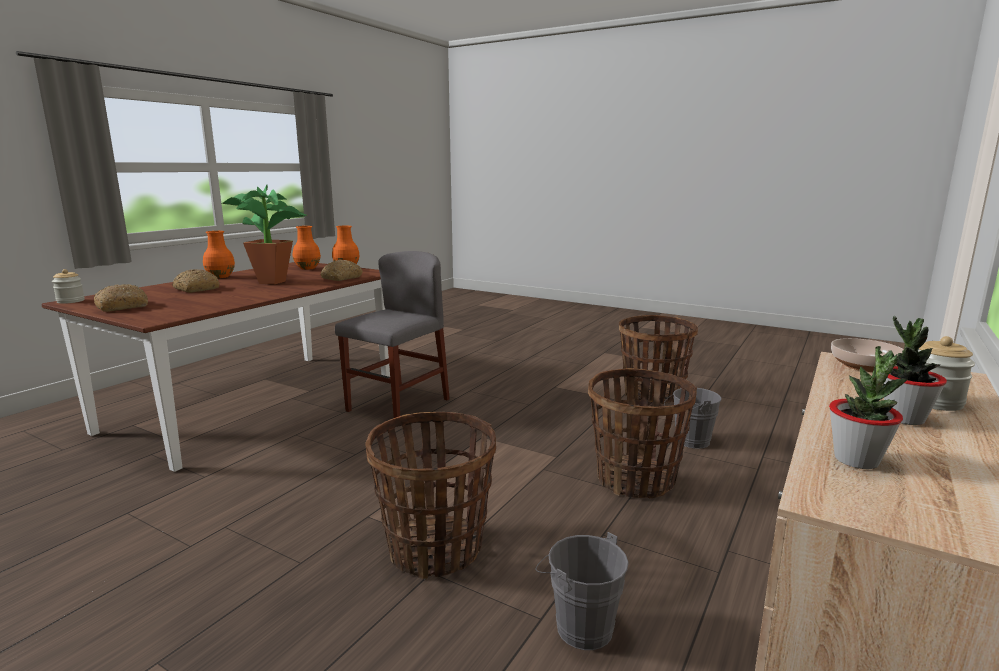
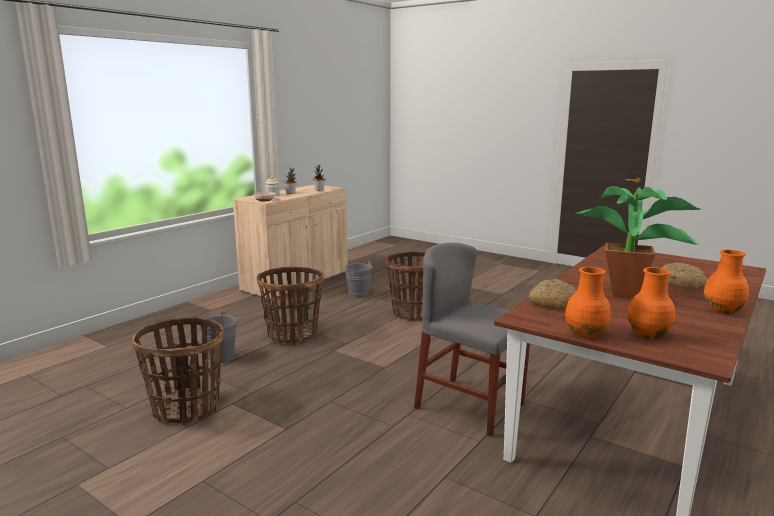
camera: 175 degrees left, 0 degrees up
(70, 301) = (746, 269): jar -> none
(123, 307) = (675, 261): bread -> none
(398, 405) = (469, 406): grey chair -> grey chair turned 90 degrees clockwise

